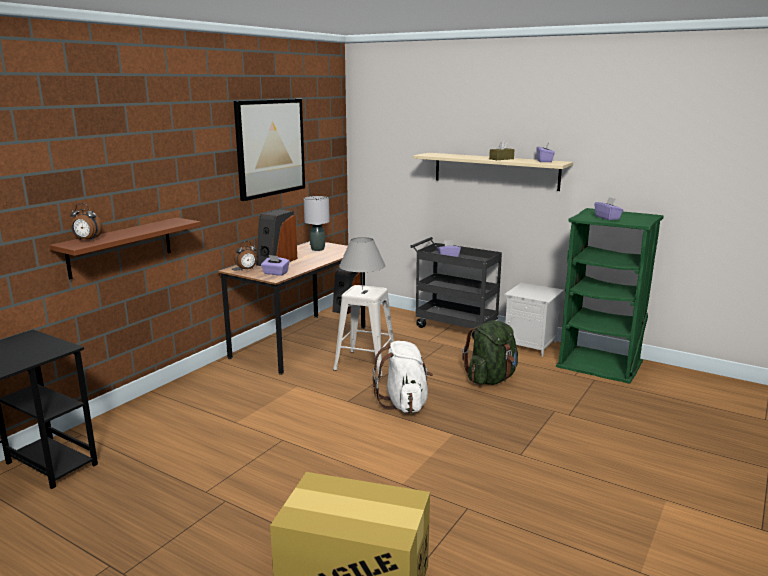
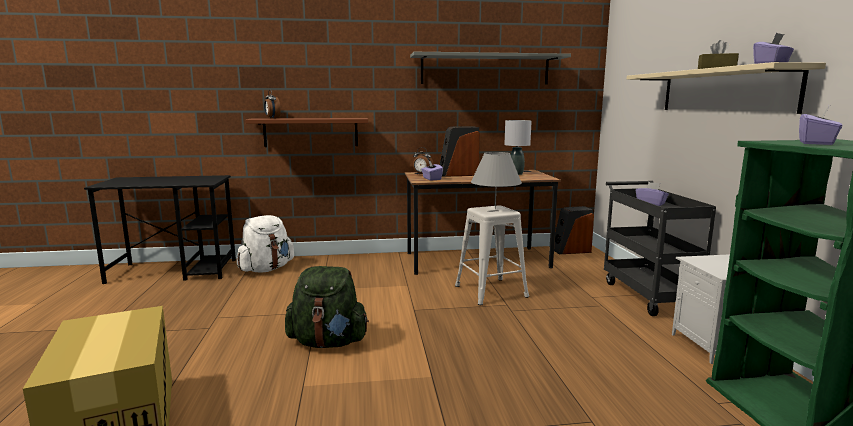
camera: 50 degrees right, 5 degrees down
(270, 147) = (485, 69): picture -> grey shelf
(404, 404) = (450, 332): white backpack -> white backpack (266, 269)
(491, 379) = (584, 354): green backpack -> green backpack (328, 342)

